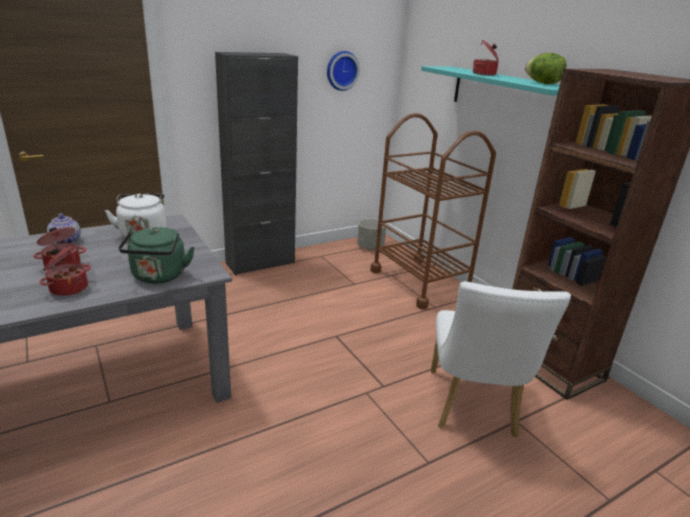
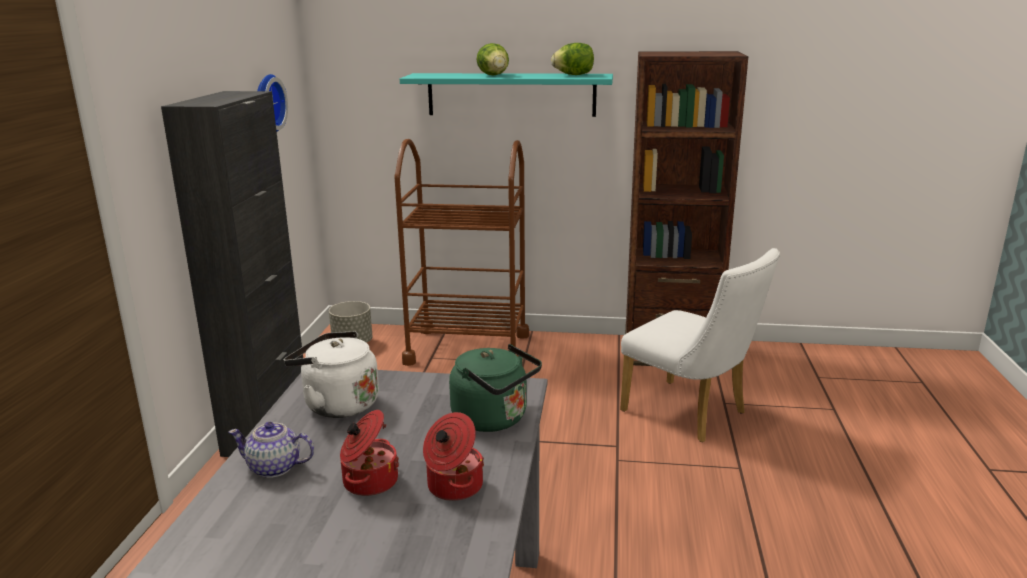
camera: 50 degrees left, 5 degrees down
(484, 74) = (493, 75): cooking pot -> lettuce

